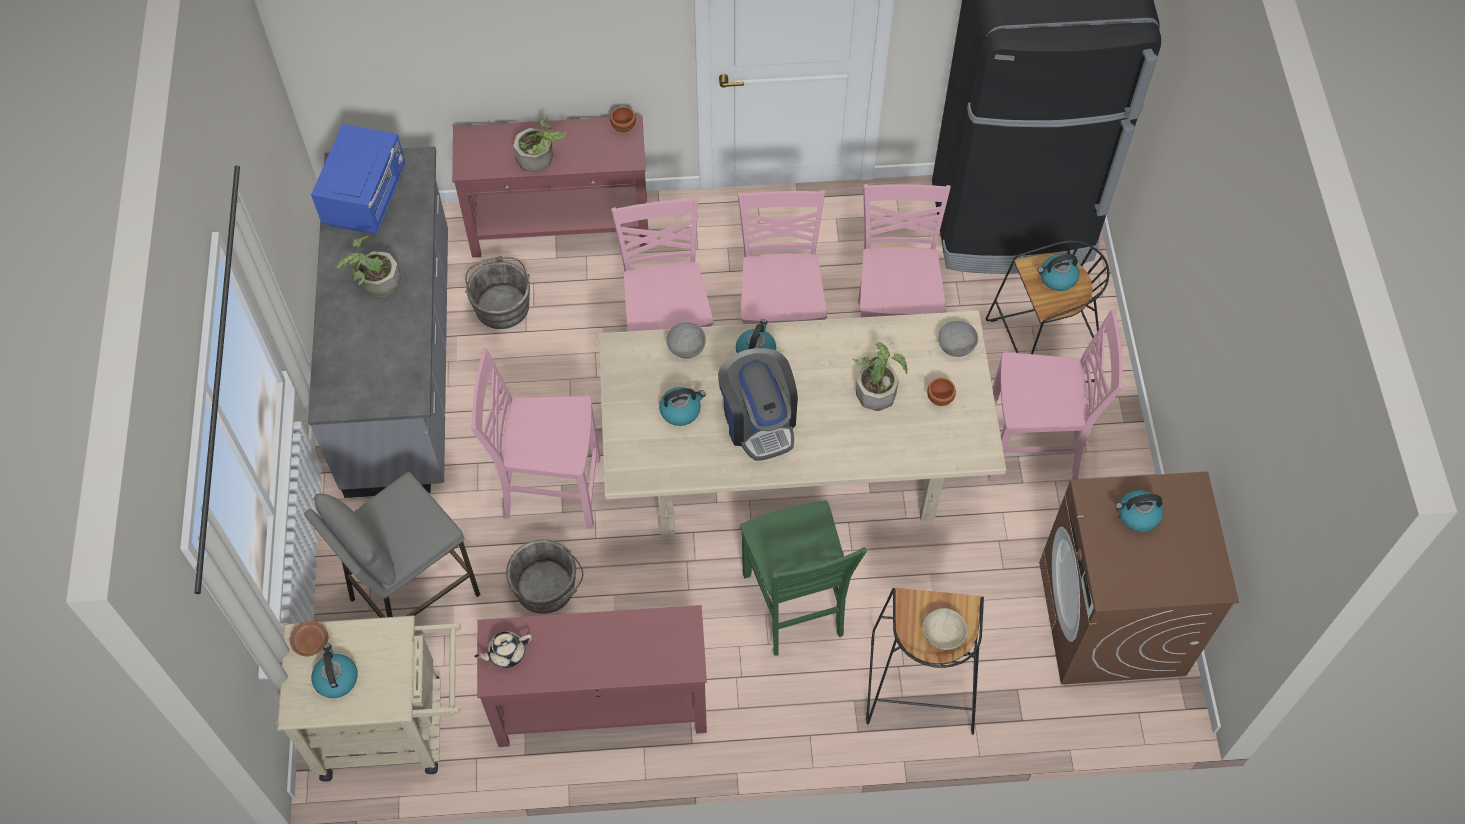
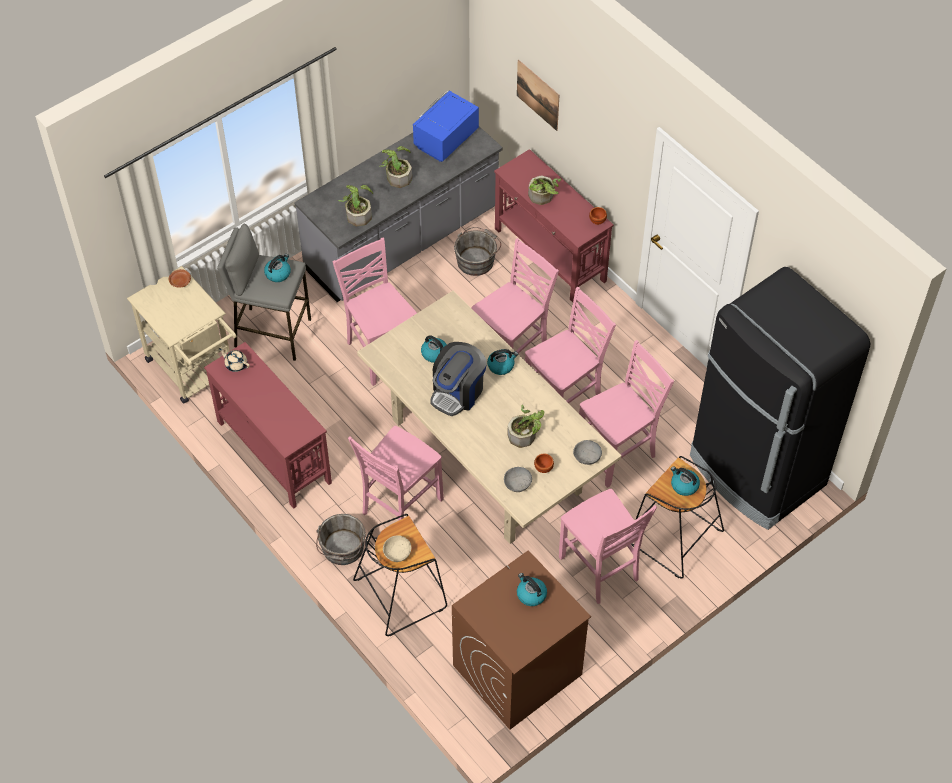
camera: 55 degrees right, 5 degrees down
(336, 678) = (168, 303): kettle -> kettle (278, 273)
(367, 197) = (445, 140): blue microwave -> blue microwave turned 150 degrees clockwise
(395, 360) = (358, 213): none -> potted plant
(443, 41) = (538, 95): none -> picture
(547, 589) = (321, 387): grey bucket -> grey bucket (342, 549)
(686, 346) = (477, 333): grey bowl -> grey bowl (518, 484)
(794, 606) = (400, 506): green chair -> pink chair

